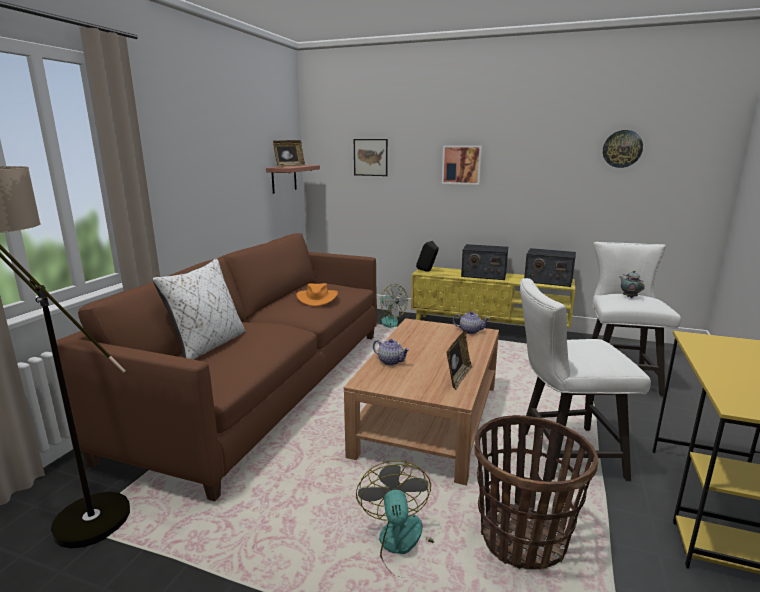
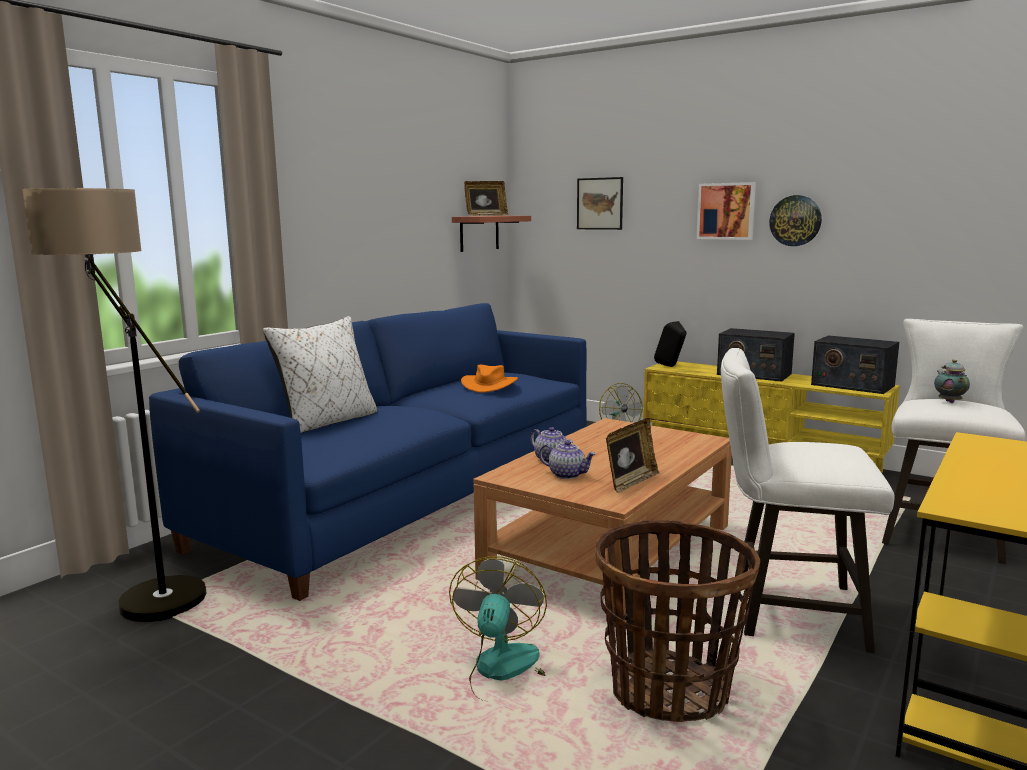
camera: 15 degrees right, 5 degrees down
(265, 386) = (410, 497): brown sofa -> blue sofa
(470, 331) = (688, 437): teapot -> teapot (567, 475)
(622, 149) = (972, 181): wall clock -> wall clock (795, 220)

